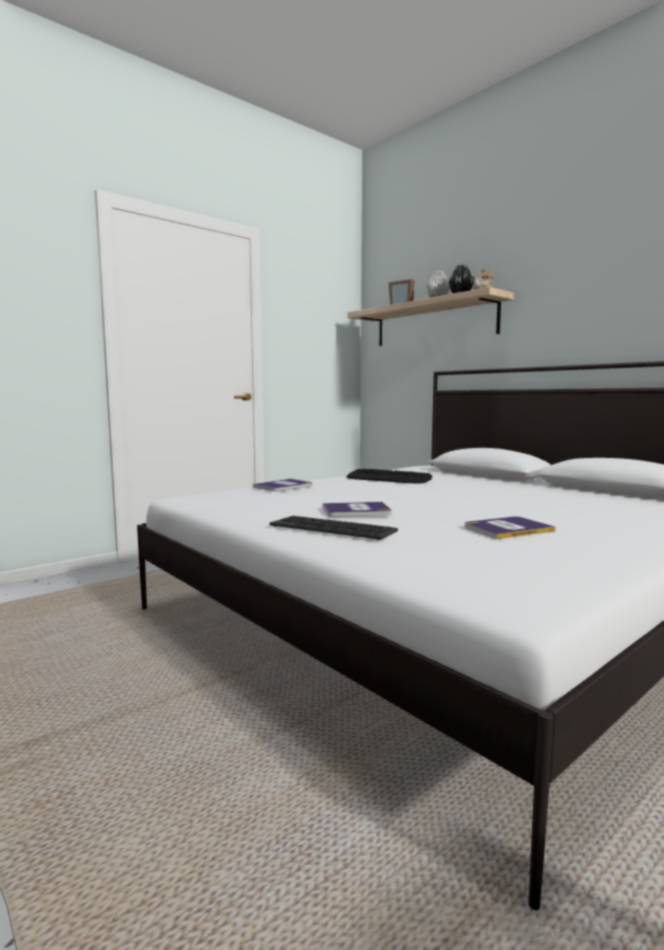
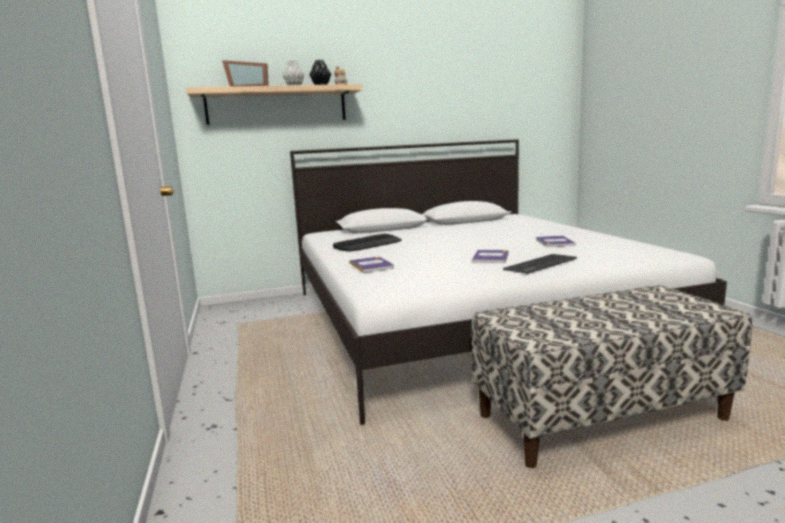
camera: 65 degrees left, 5 degrees up
(169, 736) = (601, 417): none -> bench

